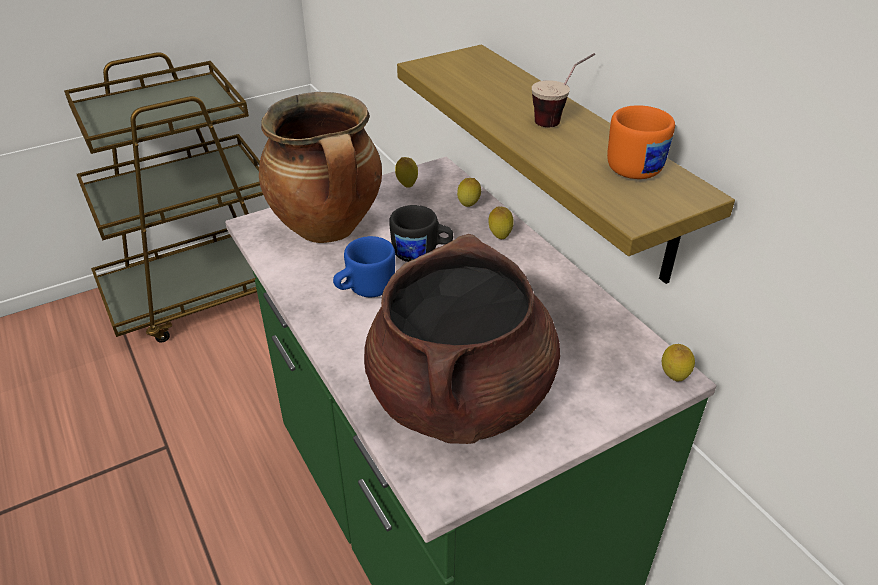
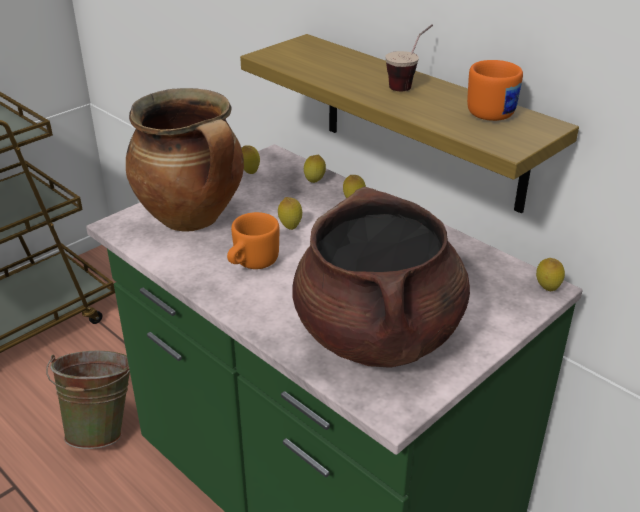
camera: 15 degrees left, 5 degrees down
(259, 405) = (103, 428): none -> green bucket
(364, 289) = (251, 263): blue mug -> orange mug
(421, 254) = (290, 227): black mug -> lemon

